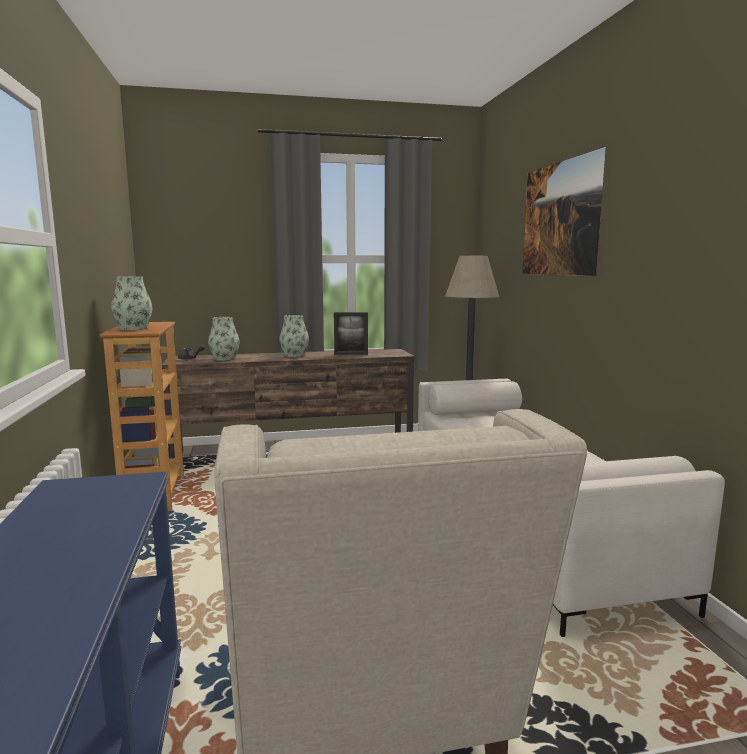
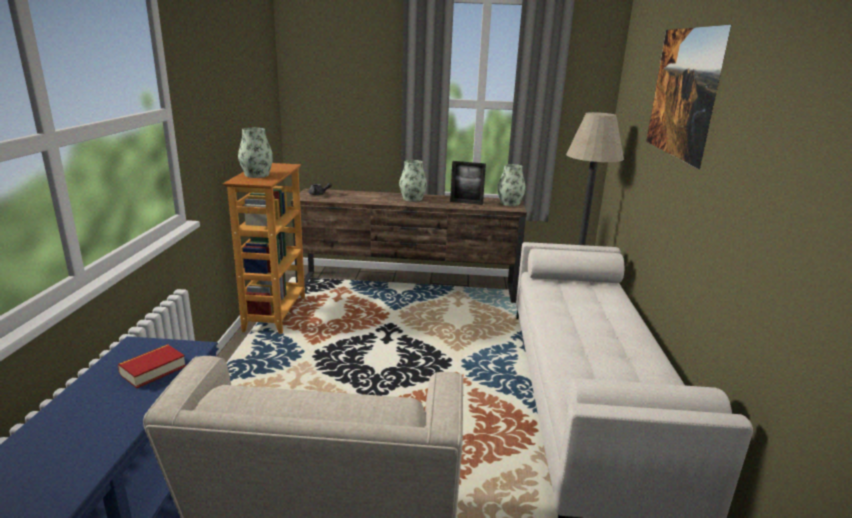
camera: 15 degrees right, 10 degrees up
(104, 502) = (153, 370): none -> book
(224, 358) = (348, 197): vase -> vase (510, 203)

